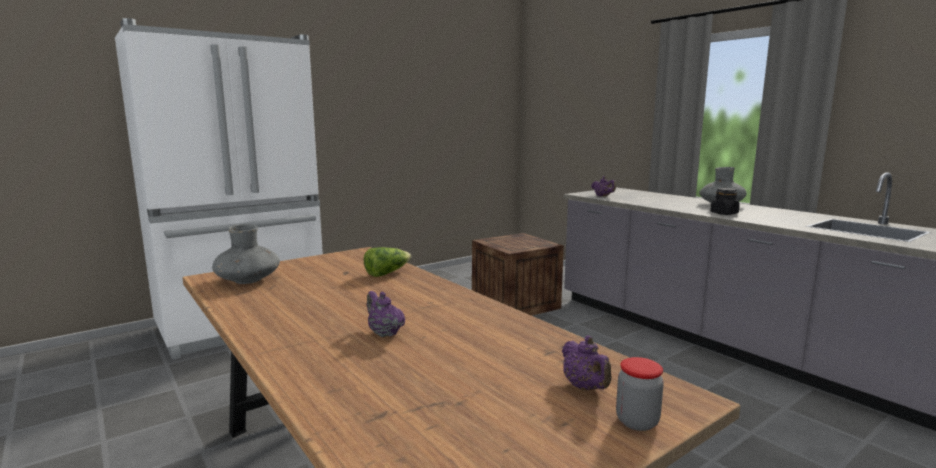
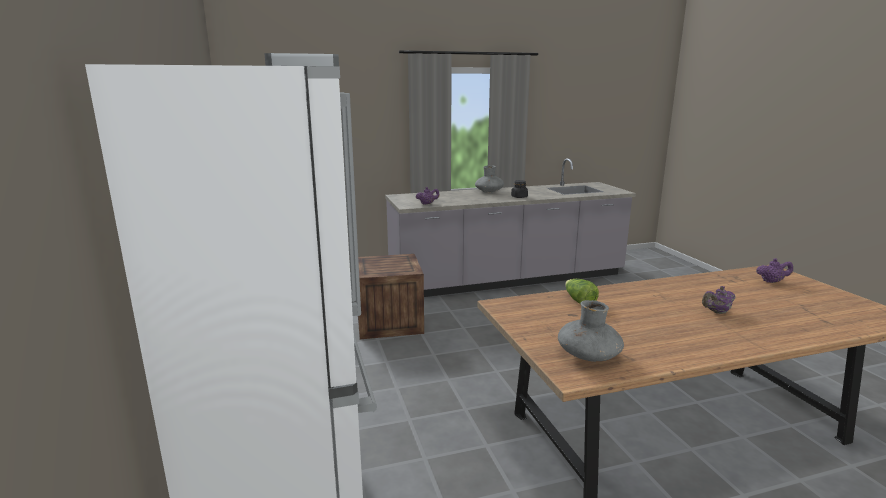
camera: 70 degrees left, 5 degrees up
(637, 421) = (799, 280): jar -> none

